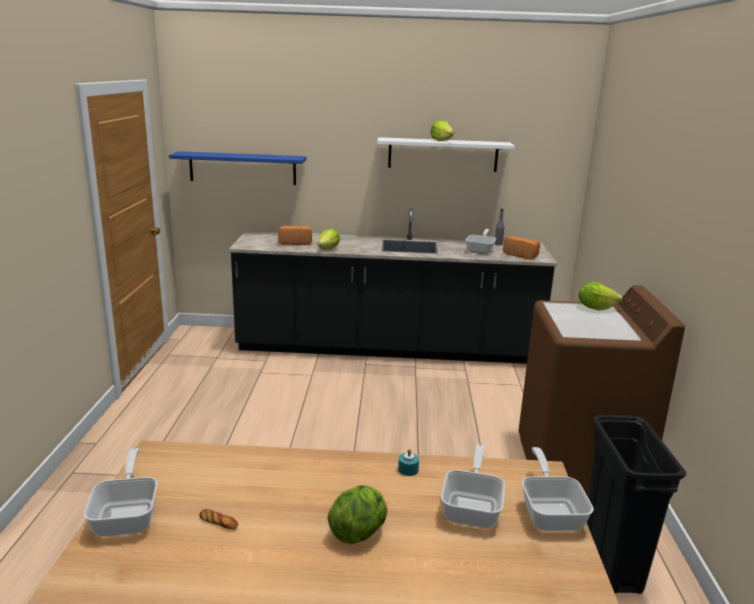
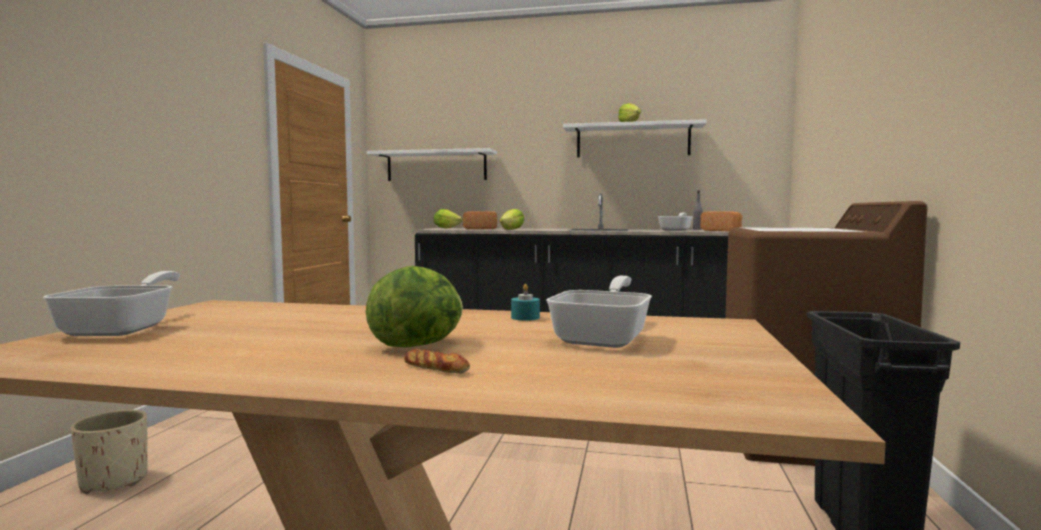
camera: 10 degrees right, 15 degrees down
(50, 560) = (113, 481): none -> beige planter
(218, 522) = (232, 334): bread -> bread (436, 368)
(242, 168) = (436, 166): blue shelf -> white shelf
(551, 512) = (729, 343): frying pan -> none
(595, 308) = (805, 227): lettuce -> lettuce (446, 228)

